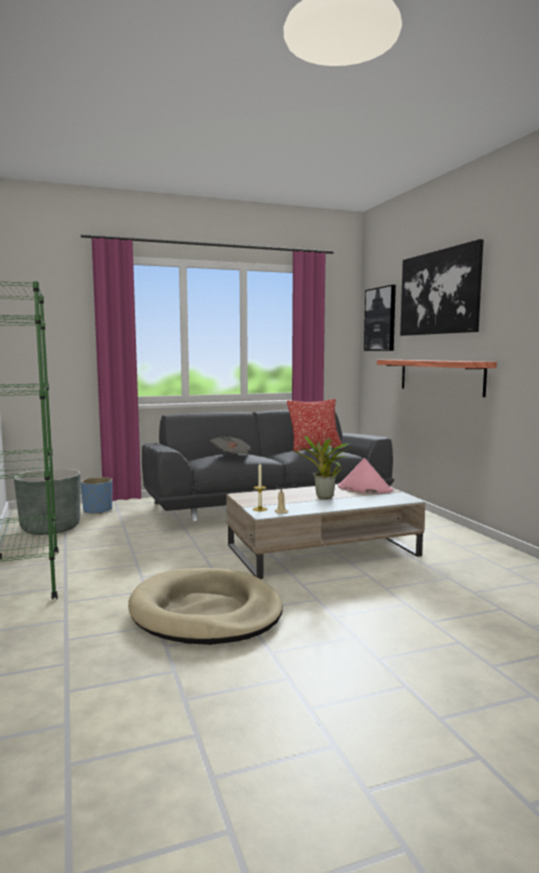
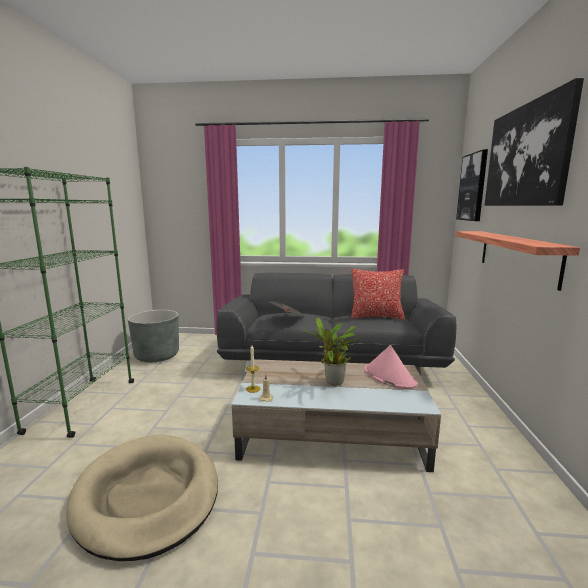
camera: 25 degrees right, 5 degrees up
(97, 510) = (204, 343): blue planter -> none

